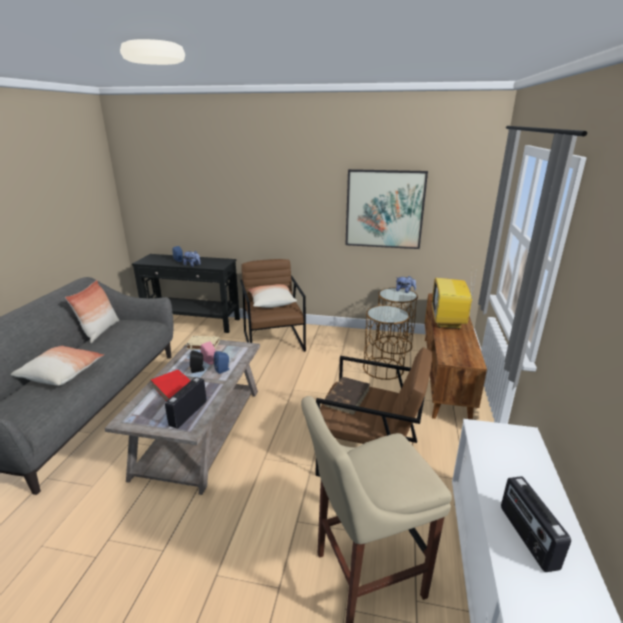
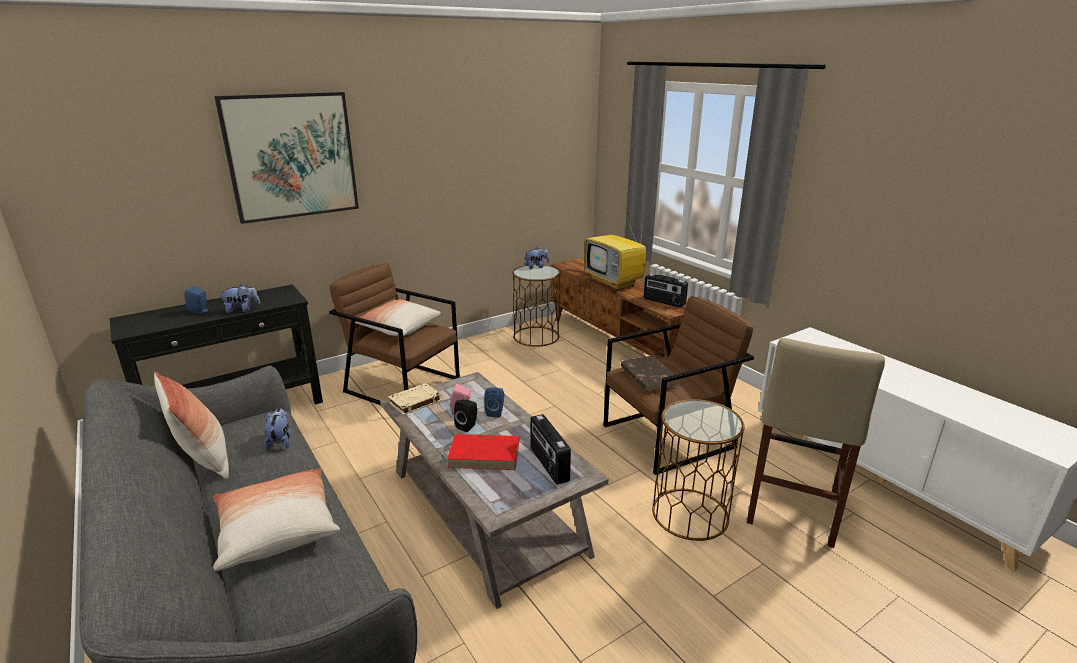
camera: 45 degrees left, 0 degrees up
(131, 337) = (280, 441): none -> plush toy
(383, 368) = (562, 361): brown side table -> brown side table (690, 514)
(384, 209) = (492, 170): picture -> picture (291, 156)
(527, 537) = (910, 385): radio -> radio (663, 302)

